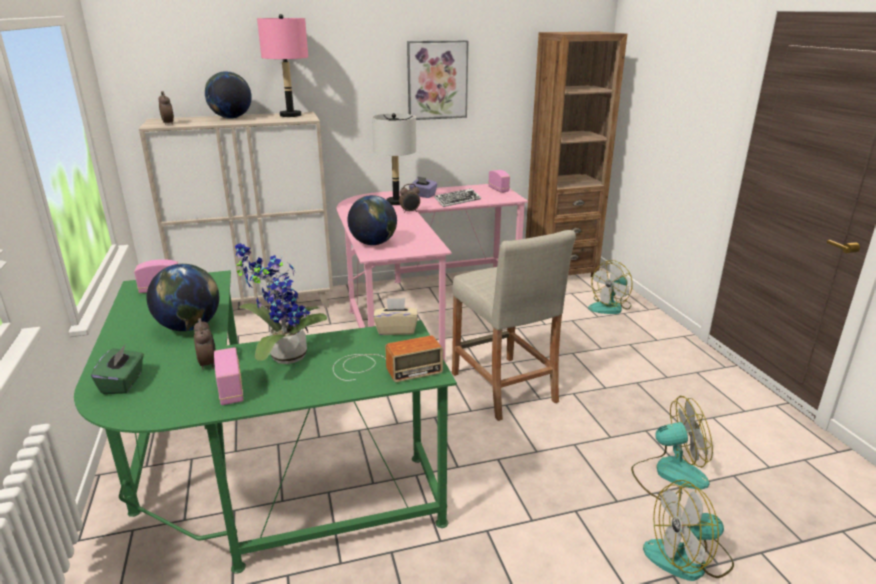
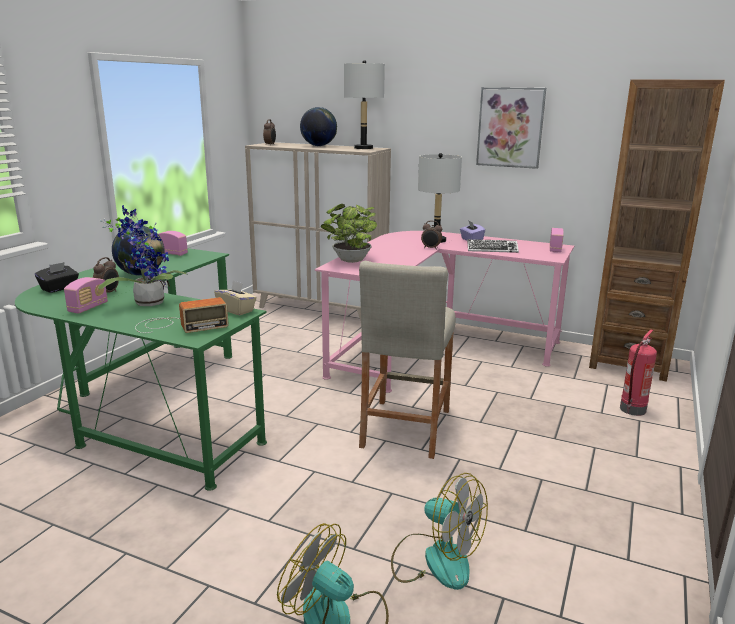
camera: 40 degrees right, 5 degrees down
(123, 383) = (59, 288): green tissue box -> black tissue box
(290, 115) = (363, 148): pink table lamp -> grey table lamp
(373, 244) = (350, 261): globe -> potted plant
(383, 368) = (178, 325): radio -> radio turned 45 degrees counterclockwise
(610, 307) = (632, 410): fan -> fire extinguisher

